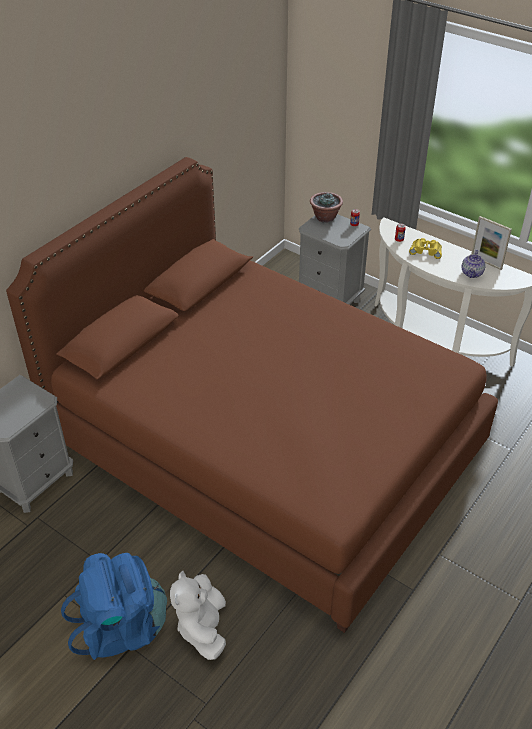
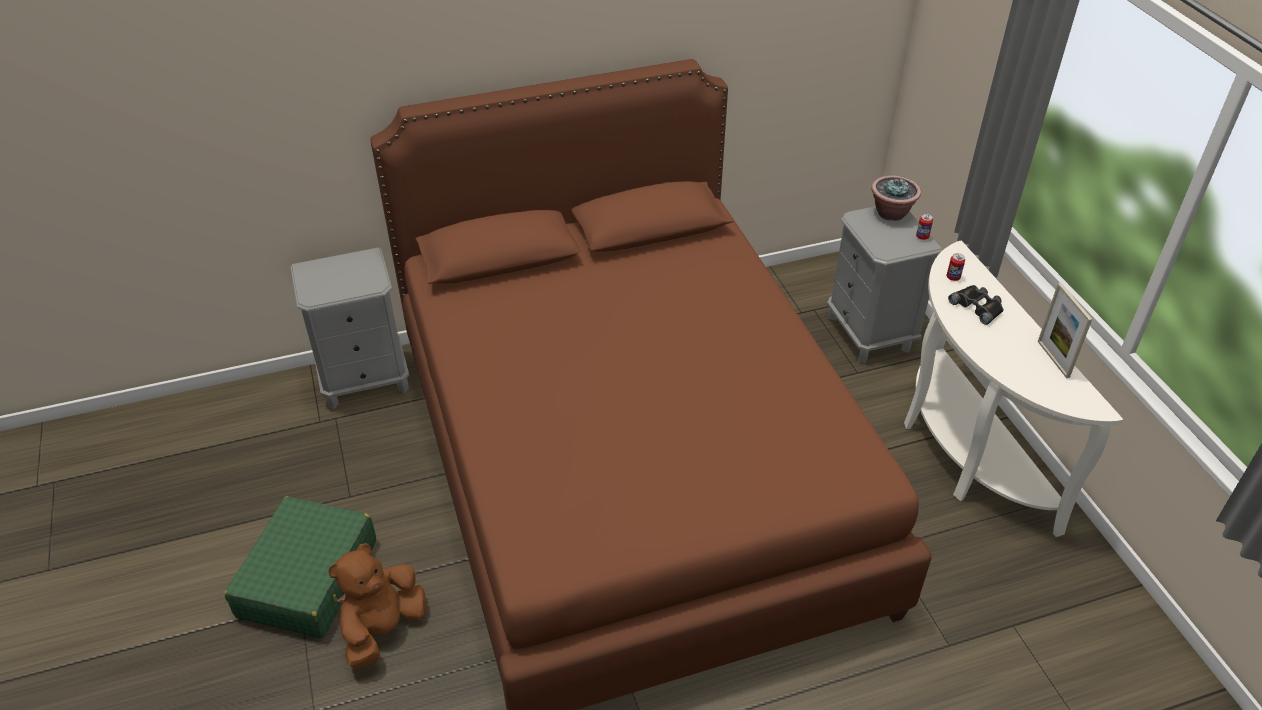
camera: 35 degrees right, 0 degrees up
(121, 628) = (309, 578): blue backpack -> green suitcase
(202, 628) = (383, 629): white plush toy -> brown plush toy
(426, 250) = (977, 306): yellow binoculars -> black binoculars
(472, 273) = (1016, 364): teapot -> none

